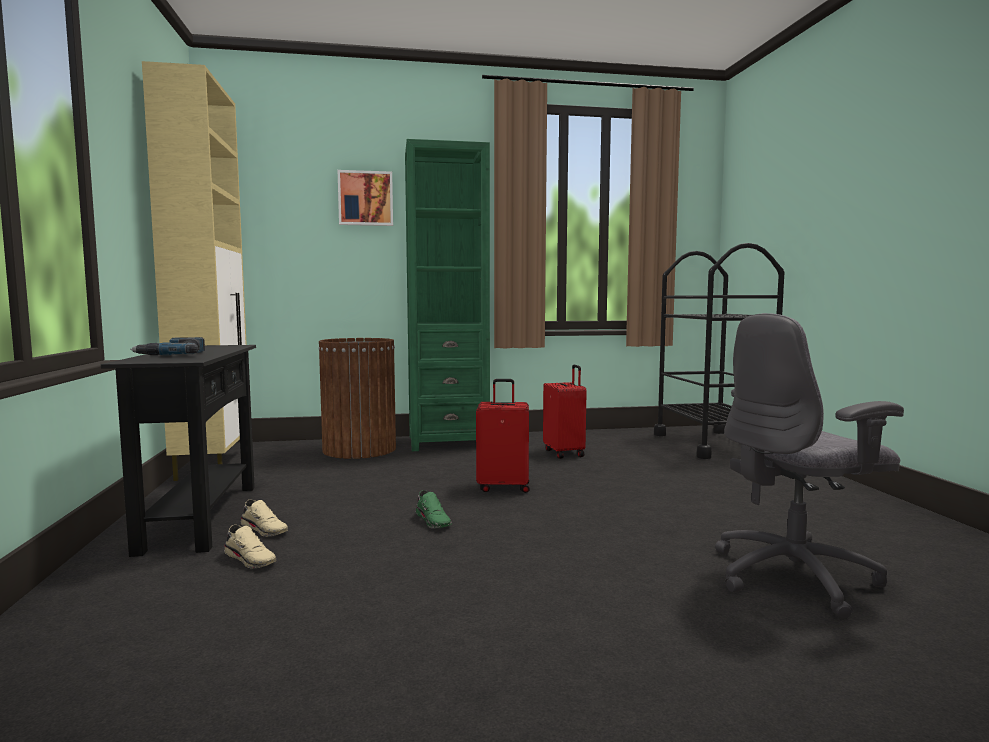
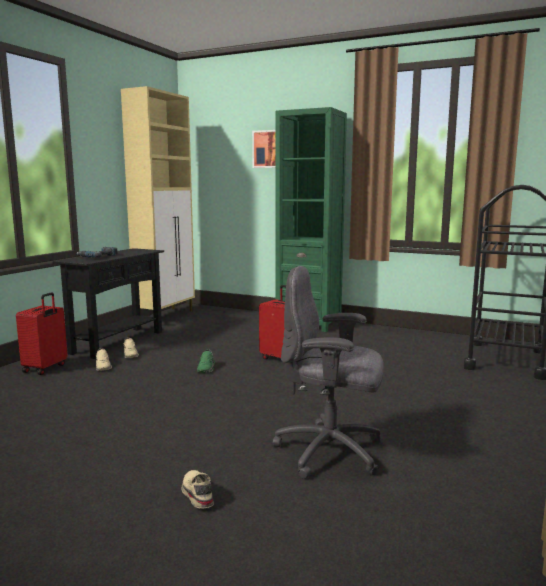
camera: 35 degrees right, 5 degrees up
(359, 449) = (249, 319): brown trash can -> none
(565, 453) = (368, 344): red suitcase -> red suitcase (45, 368)
(804, 696) = (196, 494): none -> beige shoe

